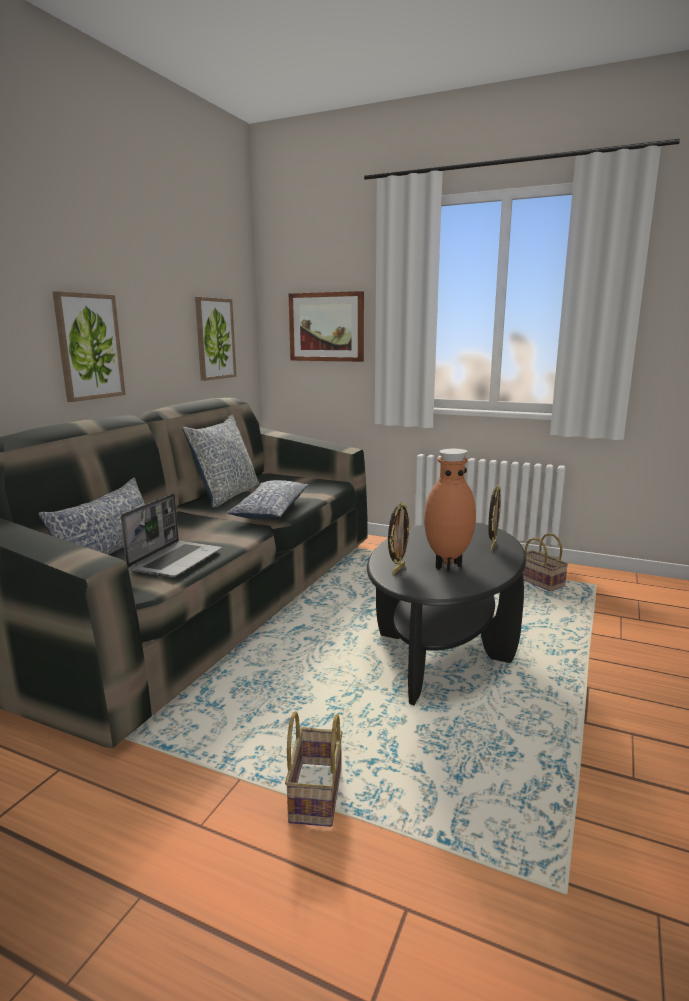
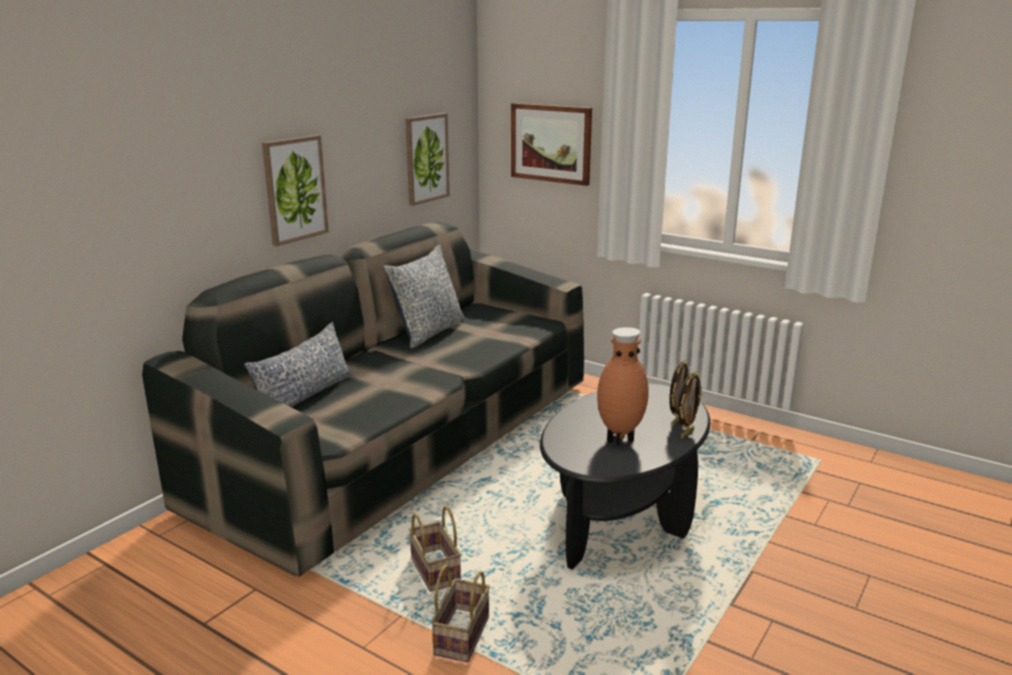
camera: 10 degrees right, 5 degrees up
(176, 560) = (364, 411): laptop -> none
(270, 510) = (467, 356): pillow -> none
(398, 569) = (569, 440): picture frame -> picture frame (686, 433)
(538, 582) = (756, 451): basket -> basket (433, 570)

